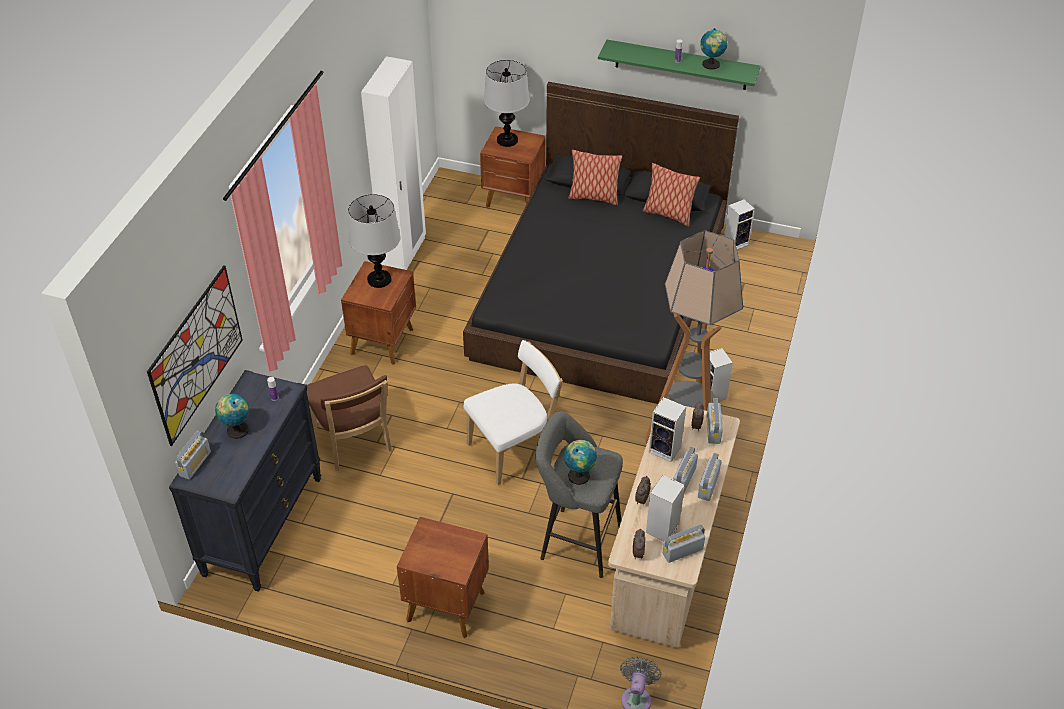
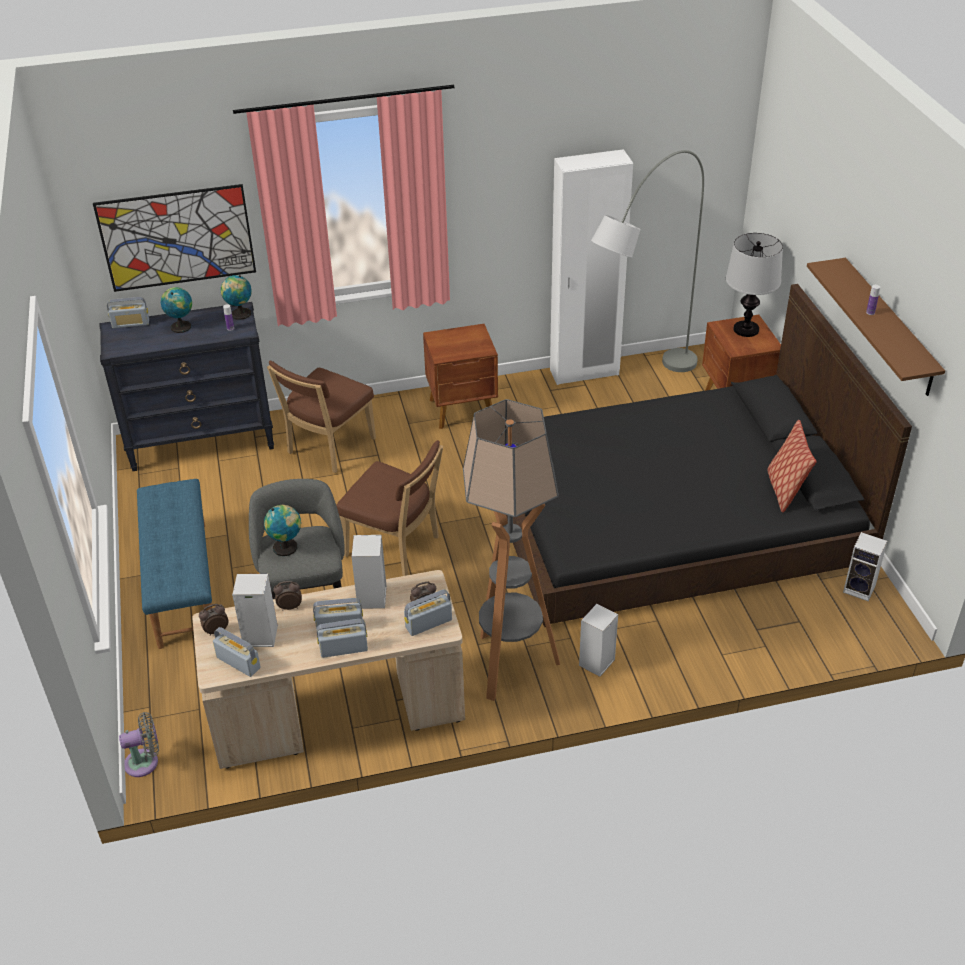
camera: 60 degrees right, 5 degrees down
(379, 279) = (467, 340): table lamp -> none
(445, 605) = (181, 583): brown nightstand -> blue bench
(454, 238) = (639, 391): none -> grey floor lamp
(514, 450) = (396, 548): white chair -> brown chair
(593, 197) = (750, 428): pillow -> none
(681, 65) = (888, 327): green shelf -> brown shelf
(711, 65) = (895, 337): globe -> globe (239, 314)

